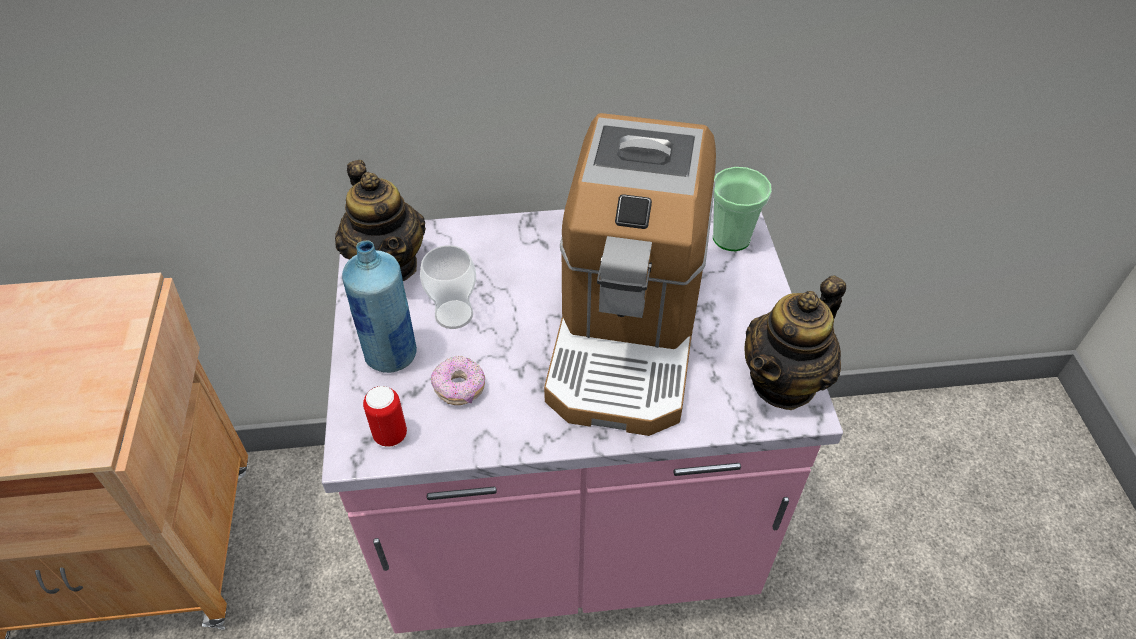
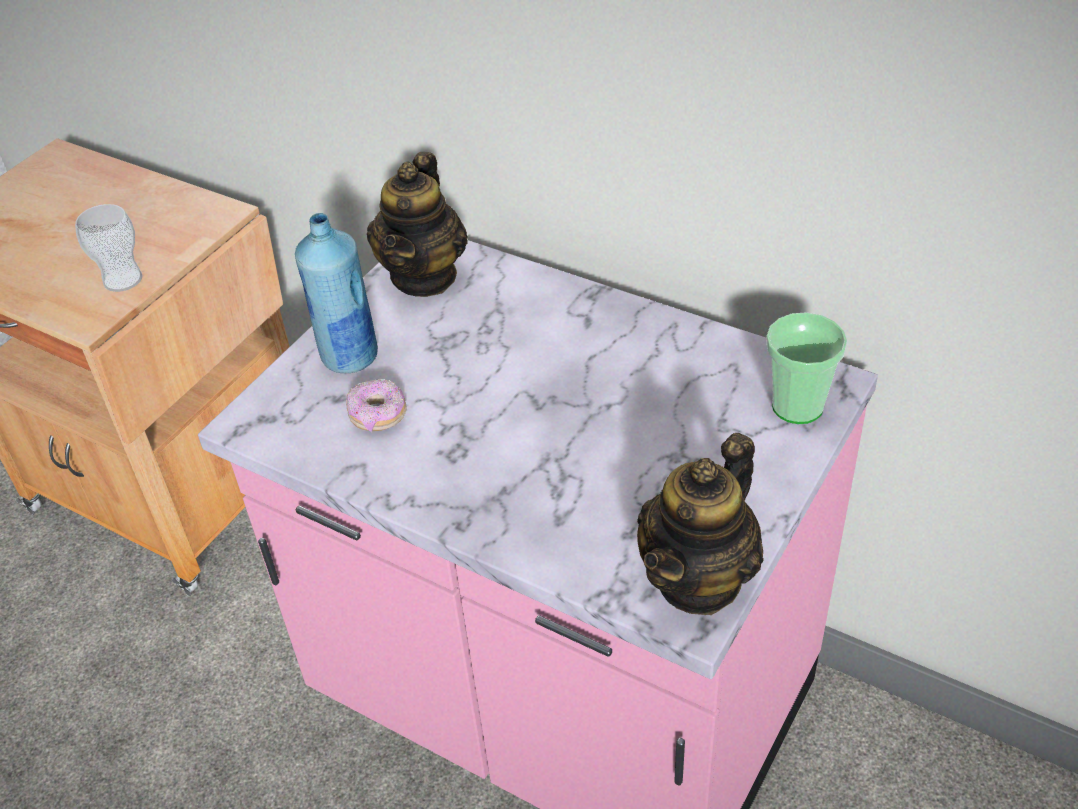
camera: 40 degrees right, 5 degrees down
(390, 435) = (283, 424): can -> none
(454, 314) = (437, 348): cup -> cup (123, 279)
(626, 333) = (582, 445): coffee machine -> none
(784, 382) = (699, 579): teapot -> teapot turned 45 degrees counterclockwise

